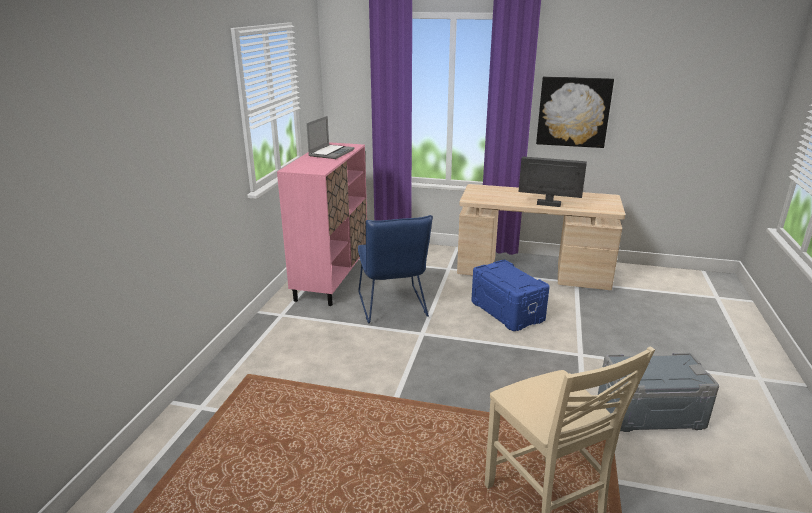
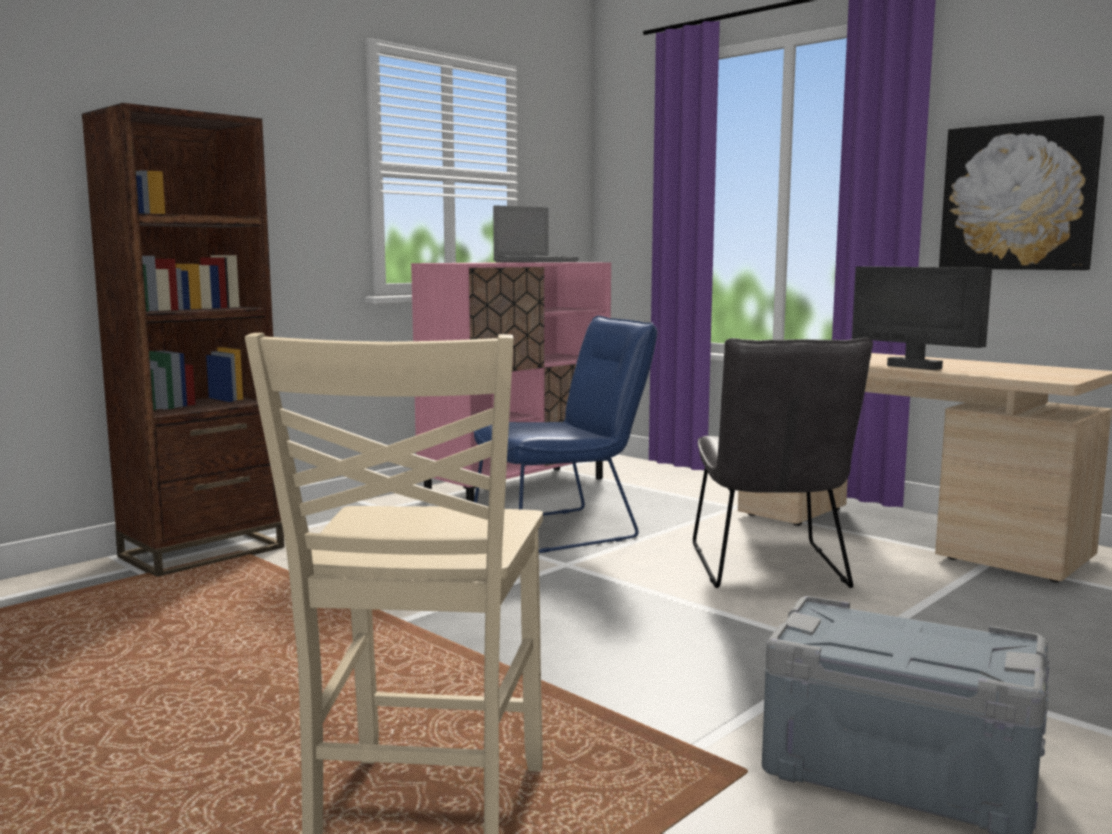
camera: 30 degrees right, 15 degrees down
(225, 382) = (202, 552): none -> brown bookcase
(393, 307) = (564, 530): blue chair -> blue chair turned 135 degrees counterclockwise
(506, 311) = (769, 569): blue storage box -> grey chair

